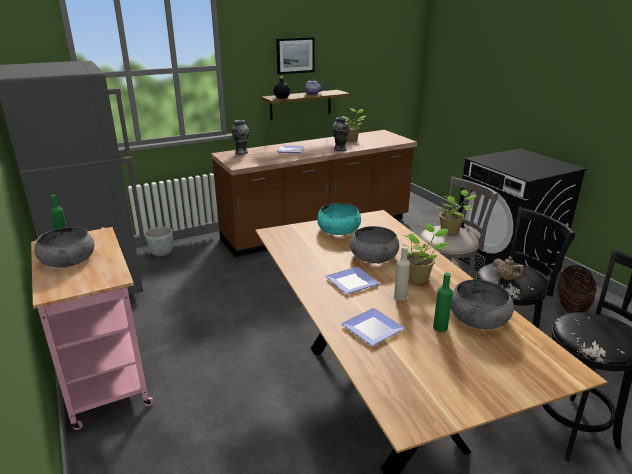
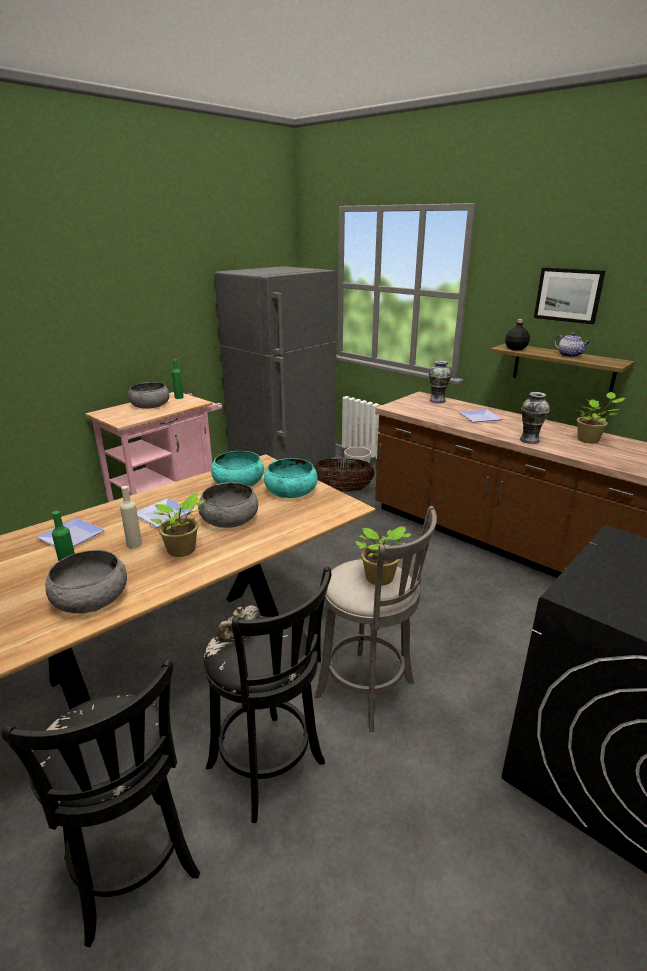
camera: 70 degrees right, 0 degrees up
(307, 246) = (238, 482): none -> turquoise bowl
(571, 306) = (509, 903): basket -> basket (342, 490)

